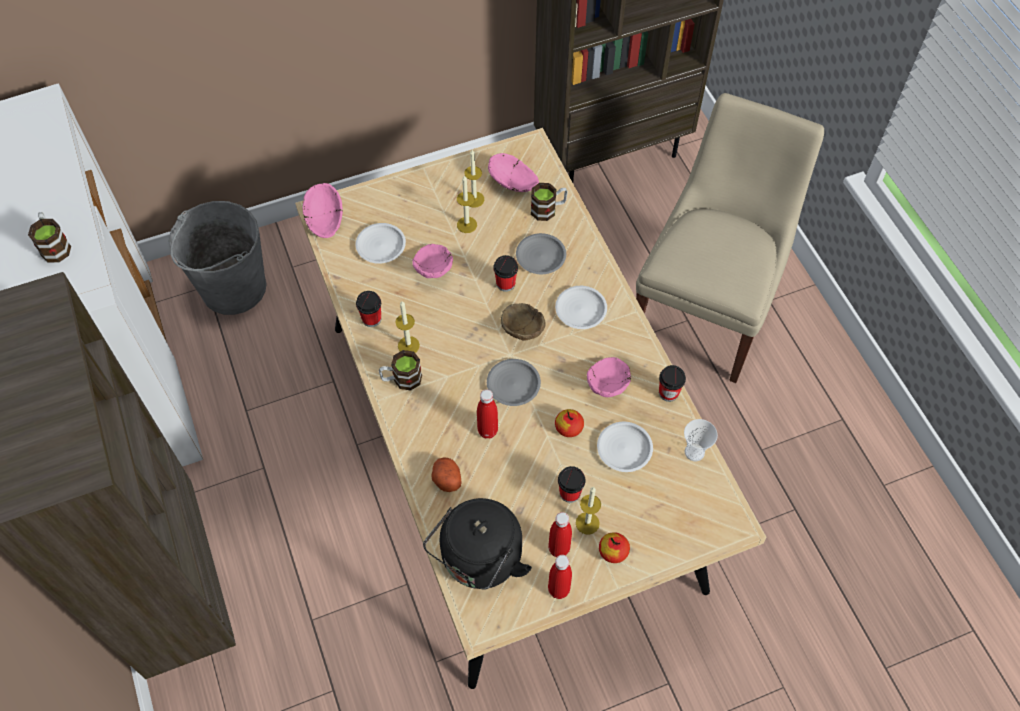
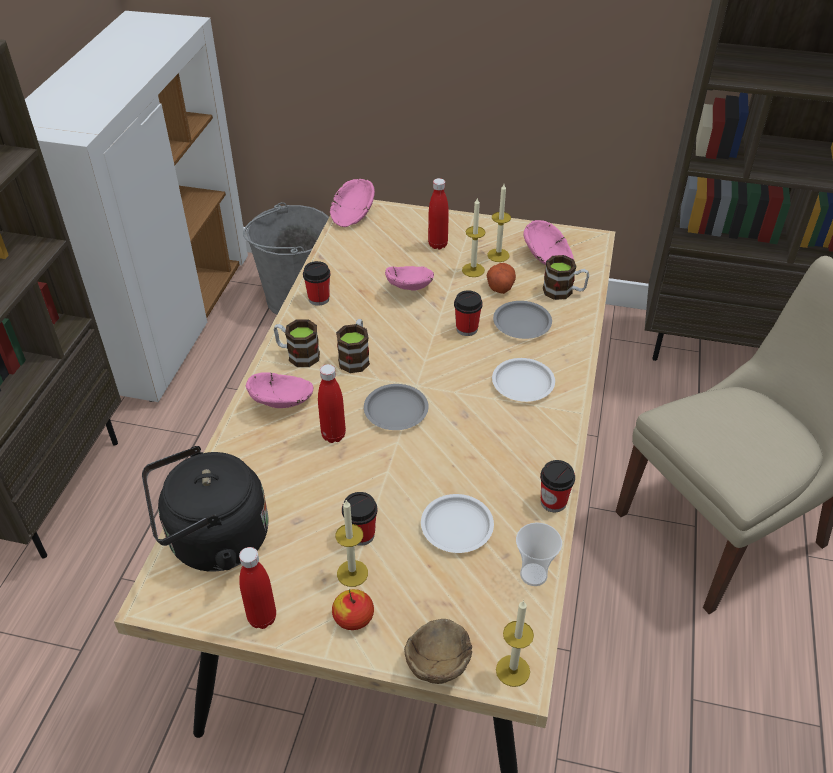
camera: 35 degrees right, 15 degrees down
(54, 245) = (90, 97): mug -> mug (355, 357)
(381, 246) = (381, 252): white plate -> none
(408, 345) = (330, 333): candle -> candle (512, 670)
(446, 479) = (255, 453): potato -> potato (500, 285)
(522, 327) = (449, 370): brown bowl -> brown bowl (440, 660)
(559, 548) = (300, 579): red bottle -> red bottle (437, 244)
(568, 428) = (415, 476): apple -> none
(609, 383) = (495, 459): pink bowl -> pink bowl (284, 402)

